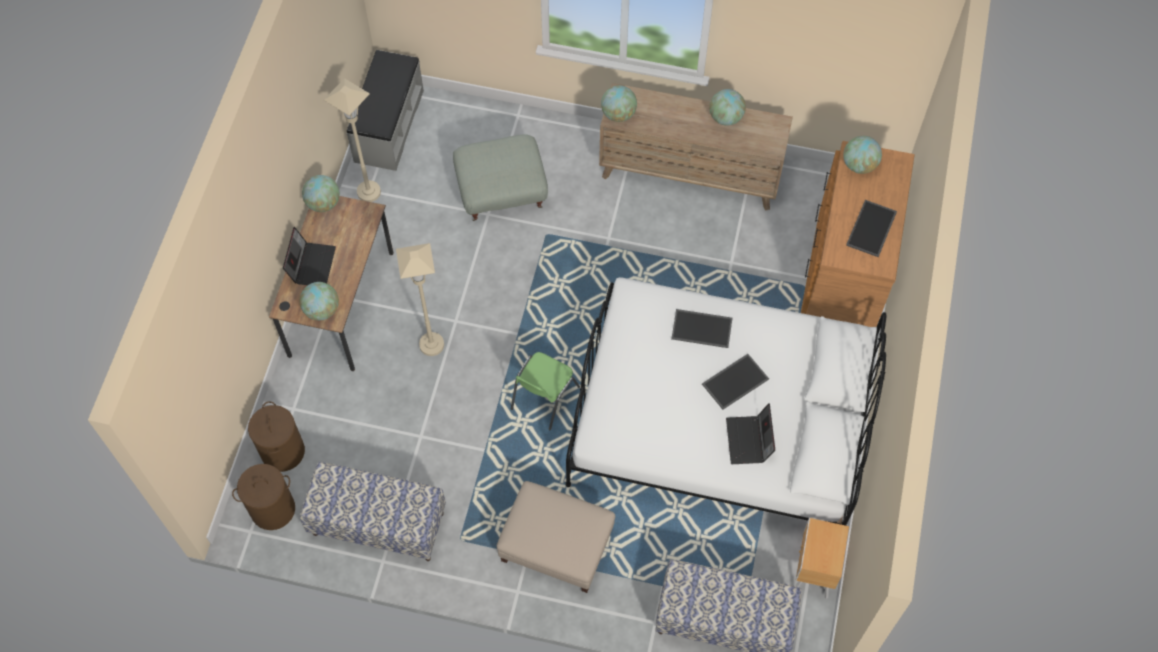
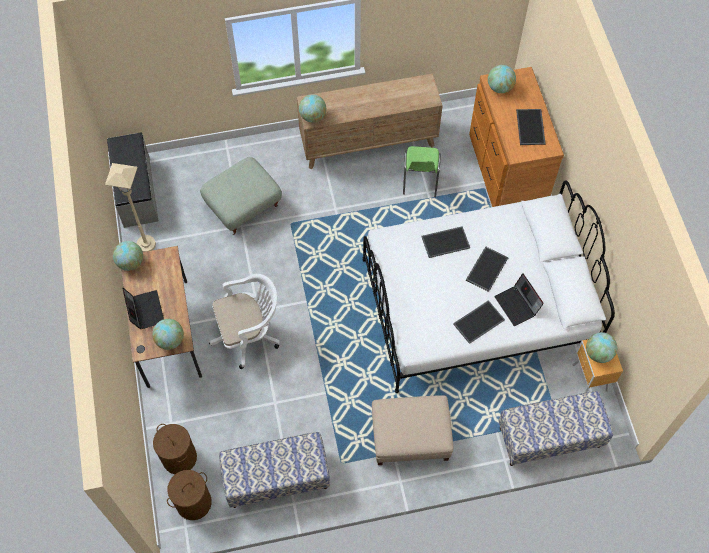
camera: 25 degrees left, 0 degrees up
(431, 345) = (249, 334): beige floor lamp -> white office chair
(543, 398) = (348, 338): green chair -> green chair (420, 179)
(691, 440) = (478, 321): none -> tray
(725, 117) = (388, 91): globe -> globe (598, 353)

